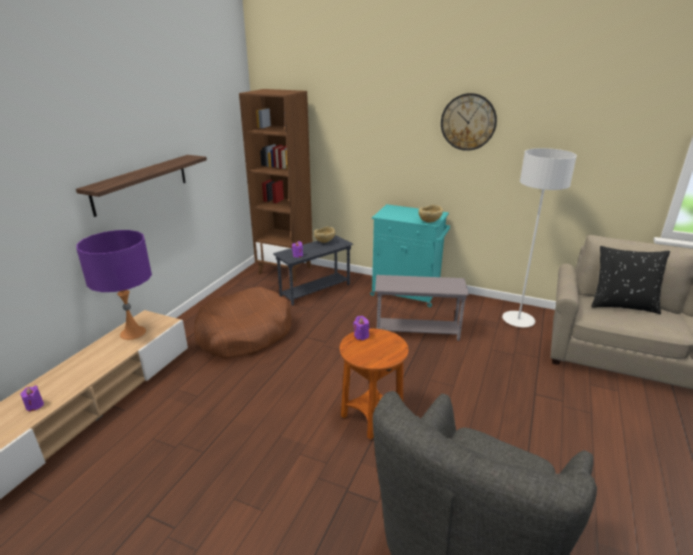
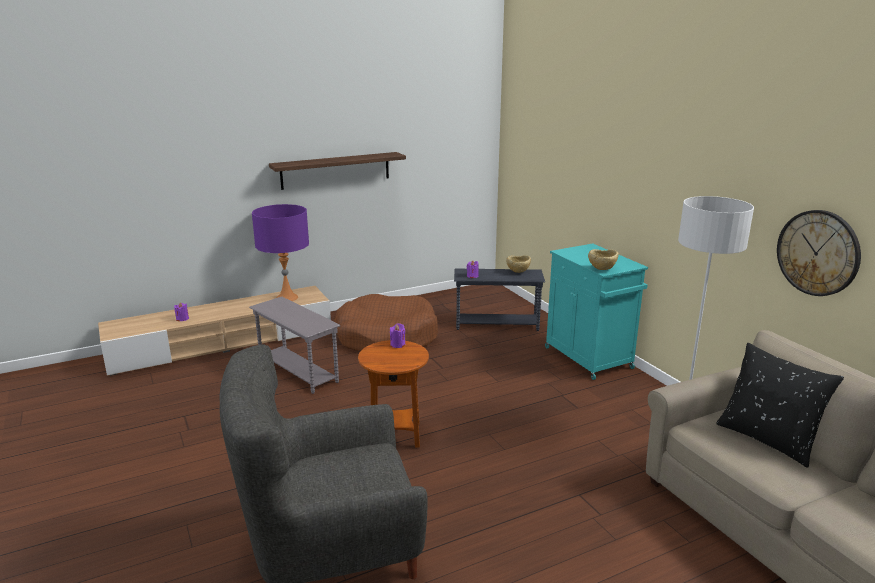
camera: 40 degrees right, 5 degrees down
(285, 270) = (495, 299): brown bookcase -> none
(417, 331) = (543, 393): grey side table -> grey side table (298, 371)
(468, 122) = (674, 154): wall clock -> wall clock (818, 252)

